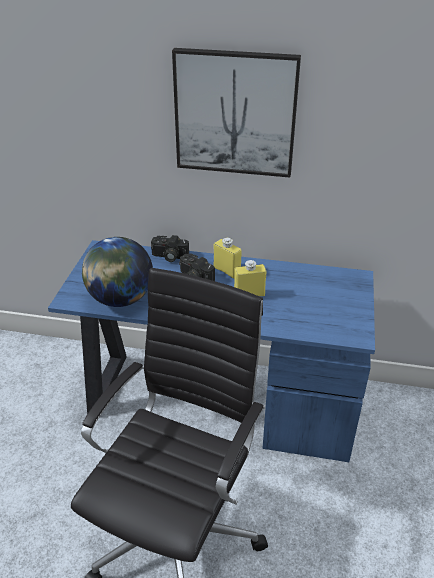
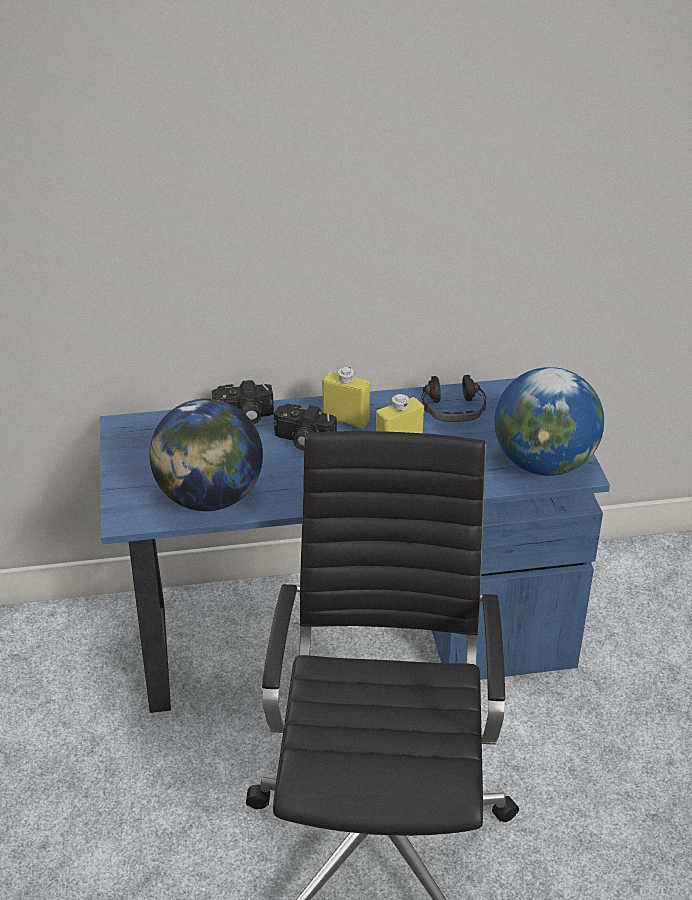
camera: 20 degrees left, 0 degrees up
(235, 113) = (335, 177): picture -> none
(297, 278) = (454, 408): none -> headphones
(336, 325) = (544, 464): none -> globe

